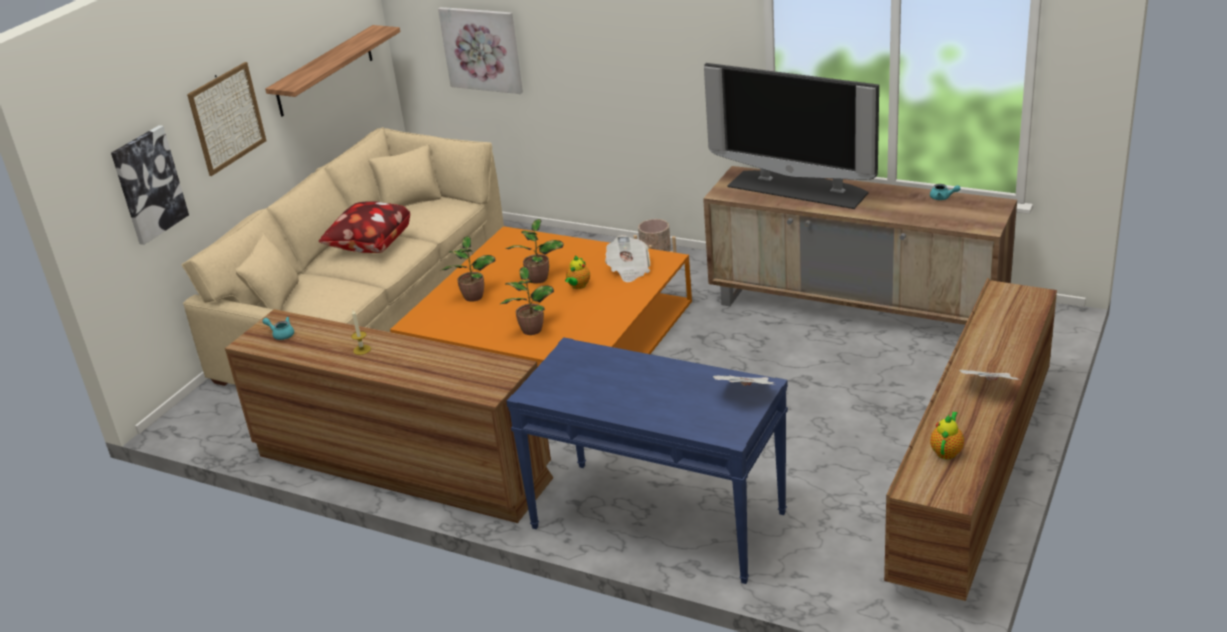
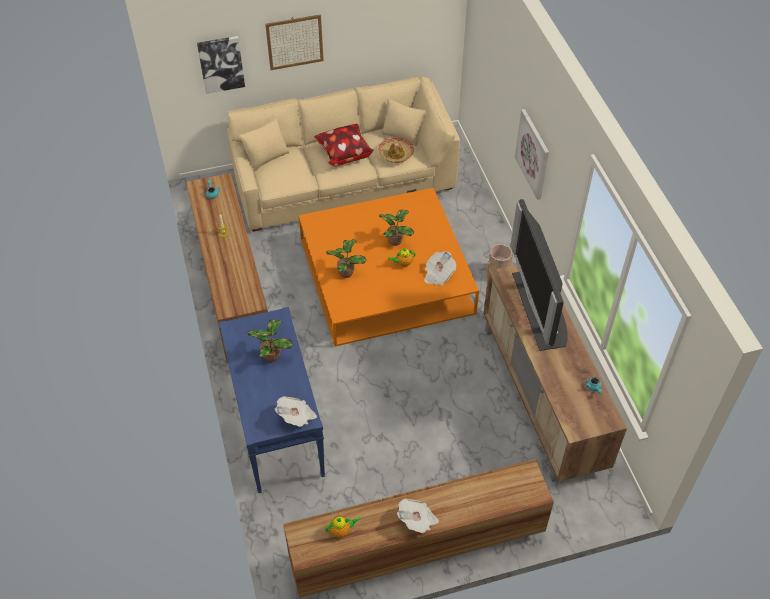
camera: 45 degrees right, 20 degrees up
(324, 71) = (392, 31): shelf -> none
(429, 214) = (395, 154): none -> hat
(473, 296) = (355, 226): potted plant -> potted plant (272, 355)
(482, 49) = (490, 71): picture -> picture (533, 154)

